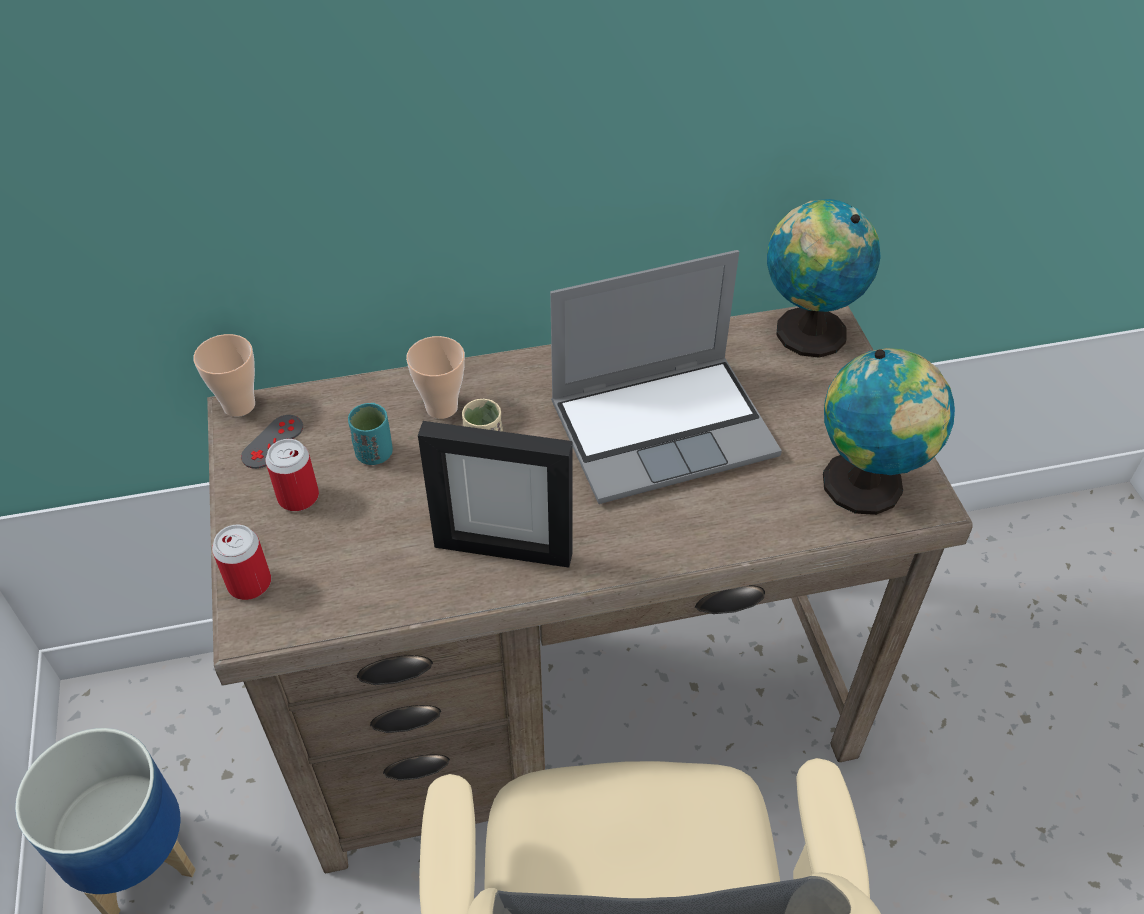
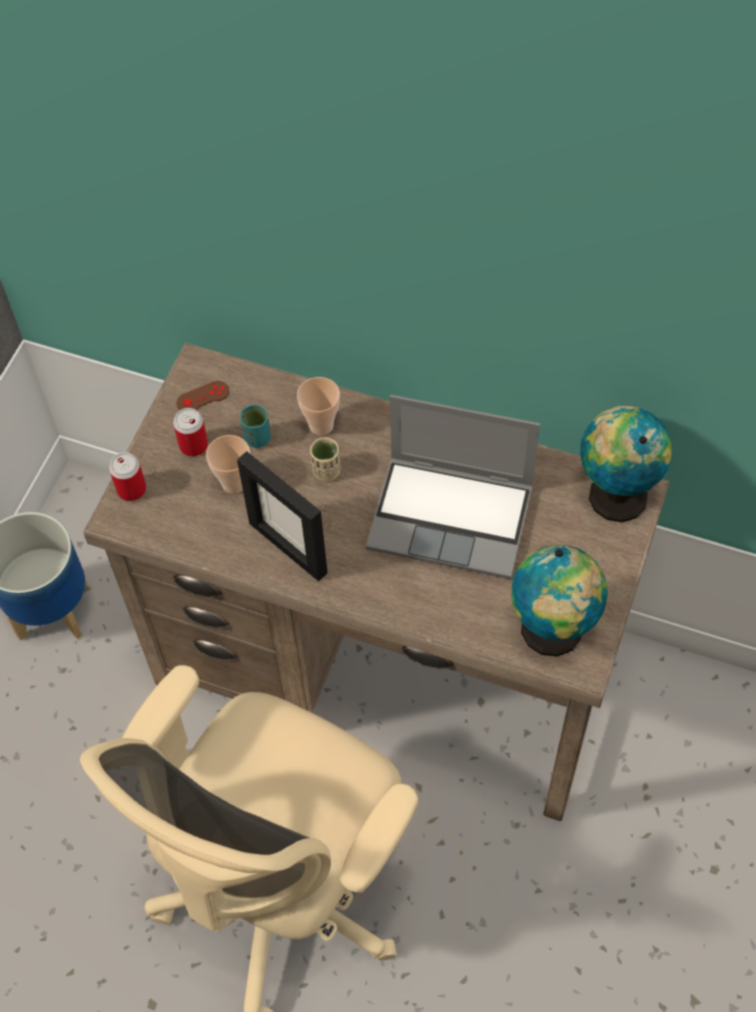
camera: 35 degrees right, 10 degrees up
(239, 405) = (199, 359): cup -> cup (234, 483)
(272, 442) = (203, 397): grey game controller -> brown game controller

